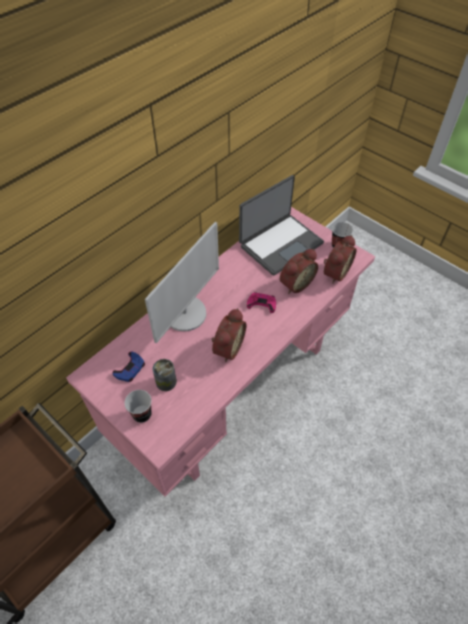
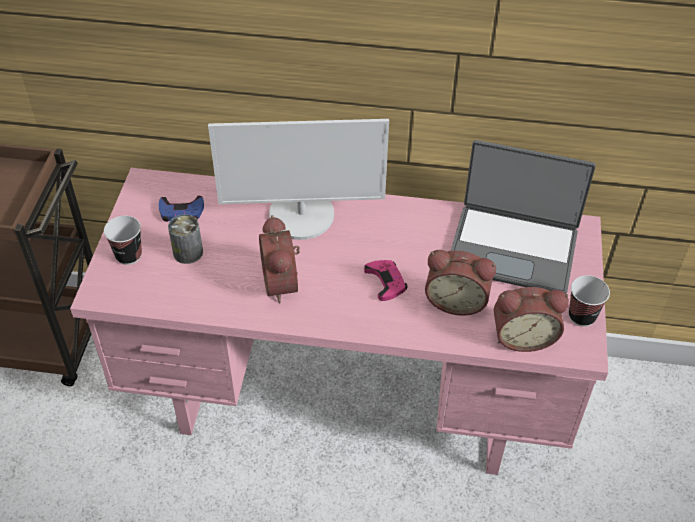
camera: 55 degrees right, 5 degrees down
(227, 347) = (284, 282): alarm clock -> alarm clock turned 90 degrees clockwise

